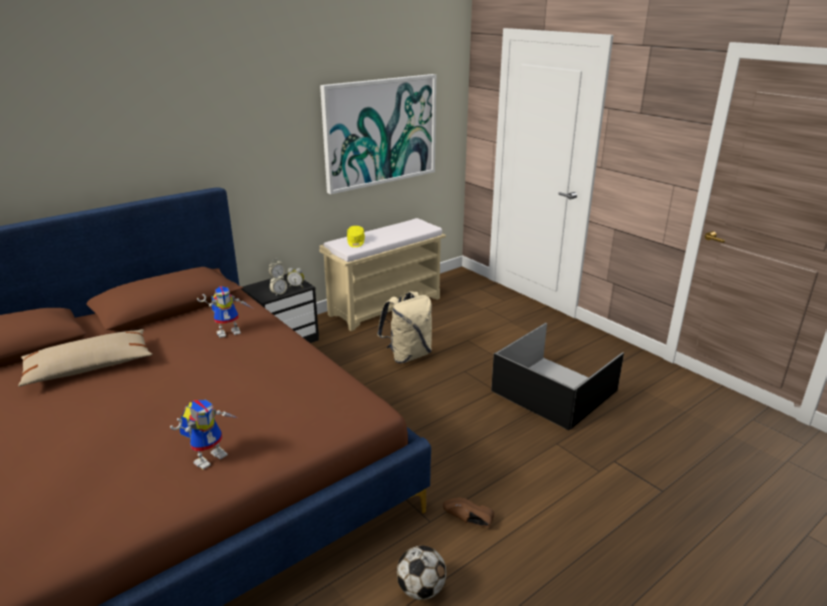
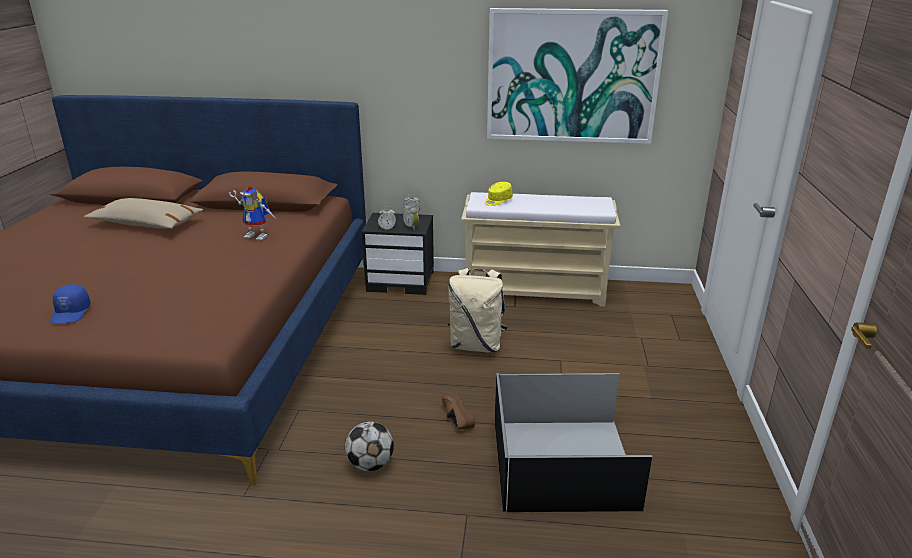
camera: 45 degrees right, 0 degrees up
(210, 455) = (71, 313): toy robot -> blue cap
(421, 589) = (147, 541): football -> football (370, 464)
(468, 521) = (267, 519): brown shoe -> brown shoe (453, 419)

